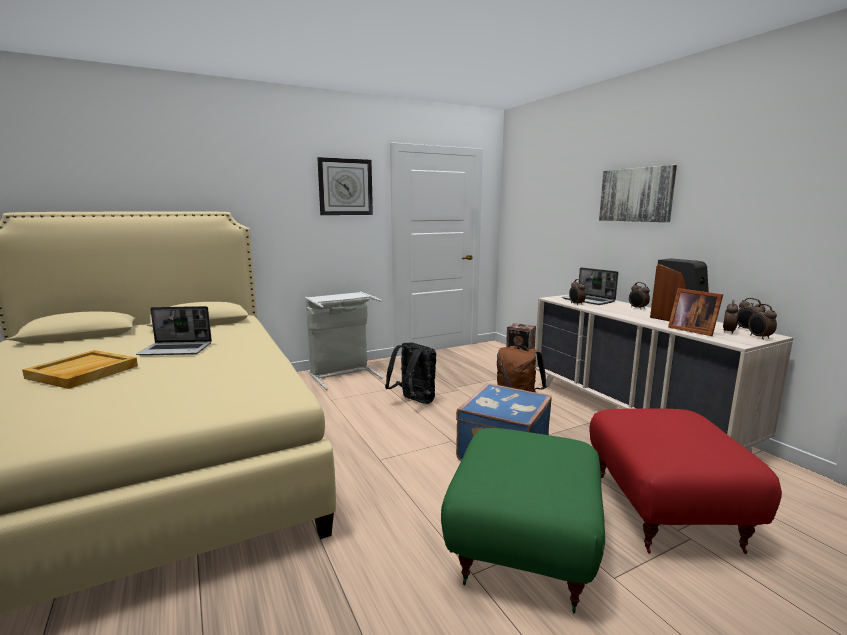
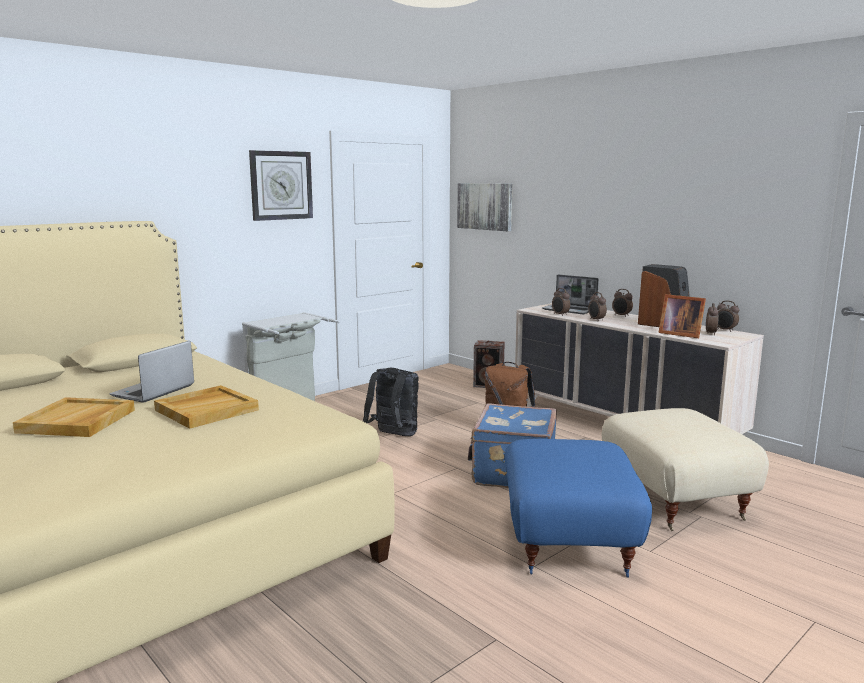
camera: 15 degrees left, 0 degrees up
(177, 350) = (153, 391): laptop -> laptop turned 135 degrees clockwise
(194, 371) = (207, 410): none -> beige tray
(522, 546) = (566, 541): green ottoman -> blue ottoman
(636, 195) = (612, 197): picture -> picture (485, 206)
(666, 510) = (676, 499): red ottoman -> beige ottoman
(759, 337) = (737, 336): alarm clock -> alarm clock (596, 320)

